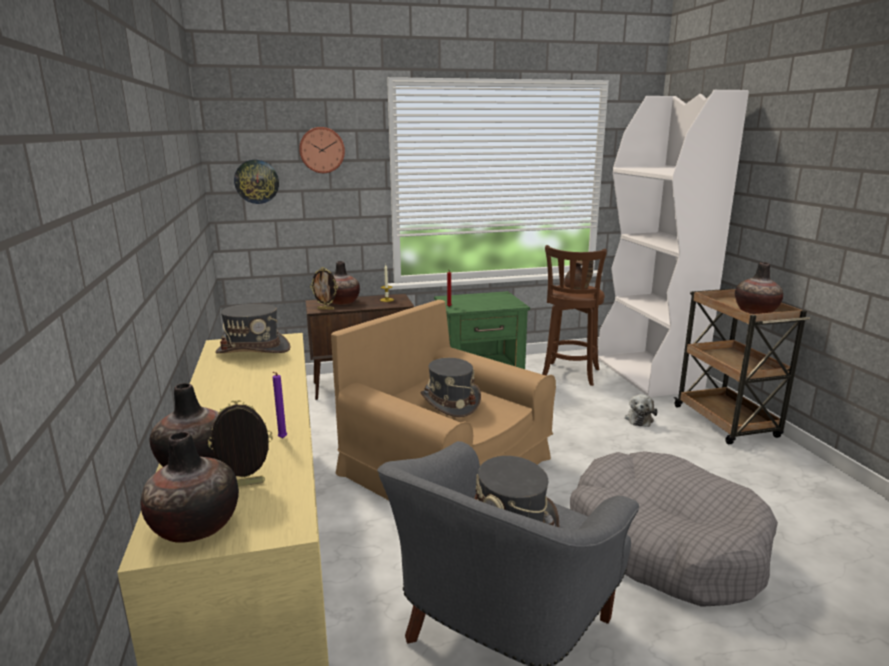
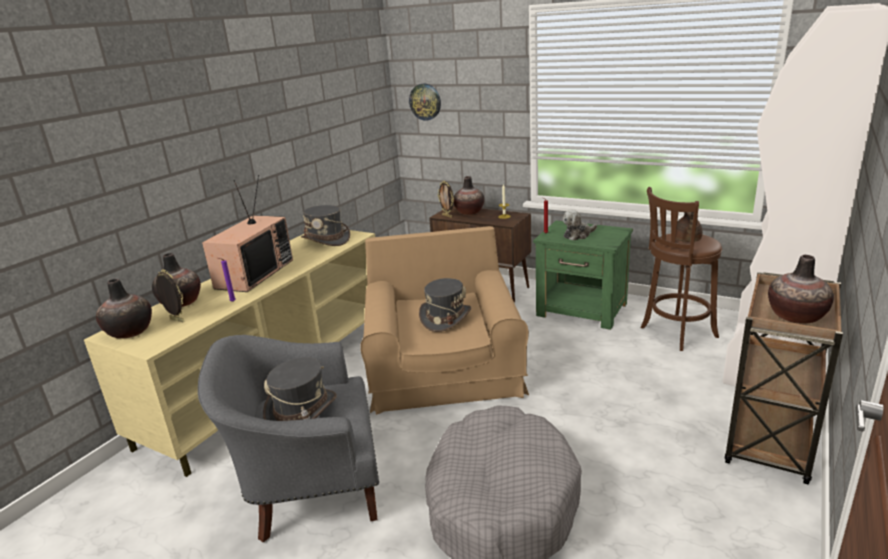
camera: 45 degrees right, 5 degrees up
(234, 404) = (254, 273): none -> television
(322, 150) = (473, 75): wall clock -> none
(639, 419) = (671, 399): plush toy -> plush toy (578, 235)

